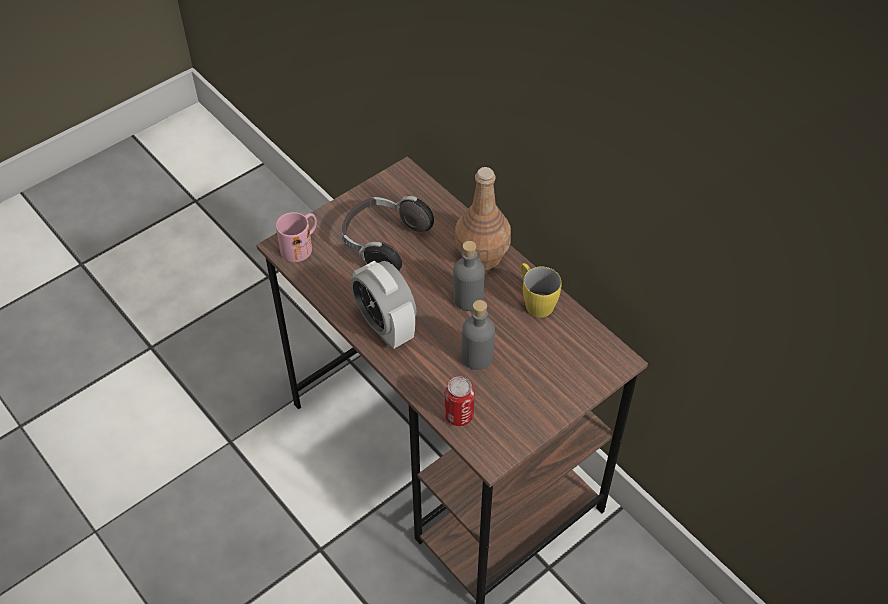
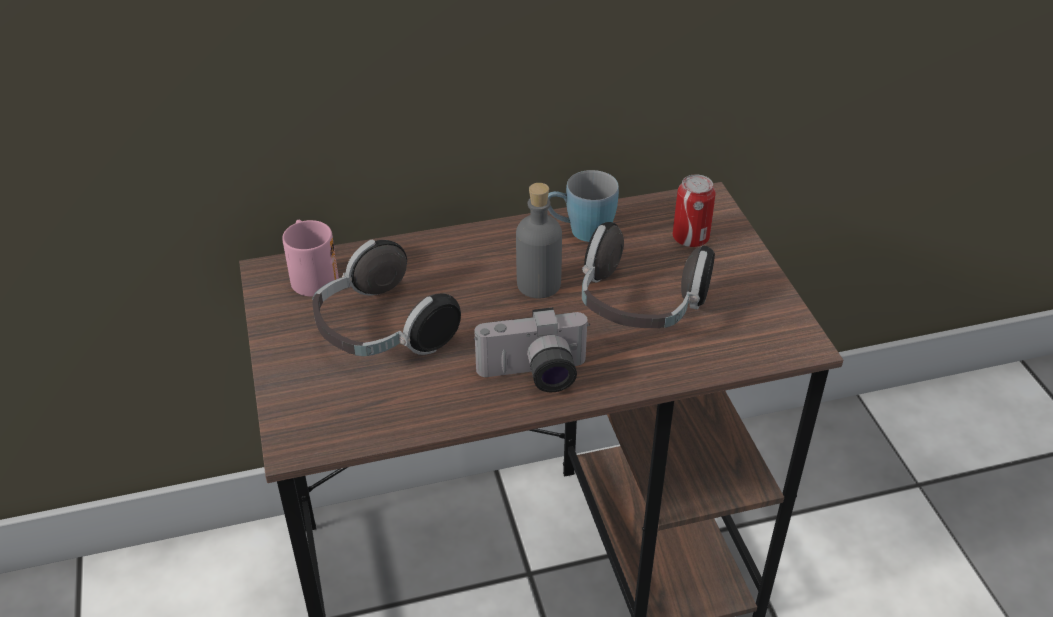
camera: 65 degrees left, 10 degrees down
(301, 245) = (314, 421): pink mug -> pink mug (311, 274)
(385, 326) = (534, 376): alarm clock -> camera
(459, 415) = (725, 352): can -> can (690, 238)
(477, 357) = (639, 306): grey bottle -> headphones
(481, 255) = (473, 250): brown bottle -> none
(535, 301) = (580, 231): yellow mug -> blue mug

